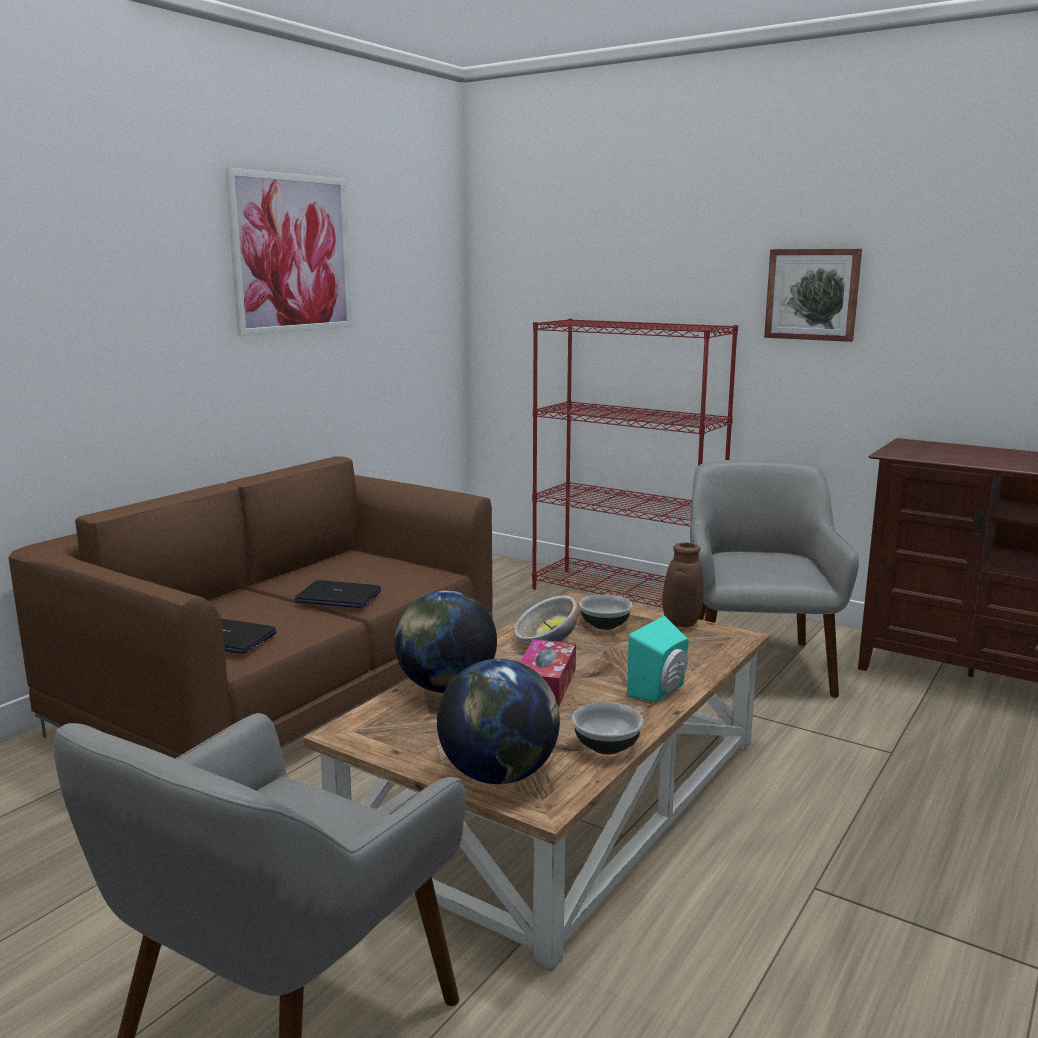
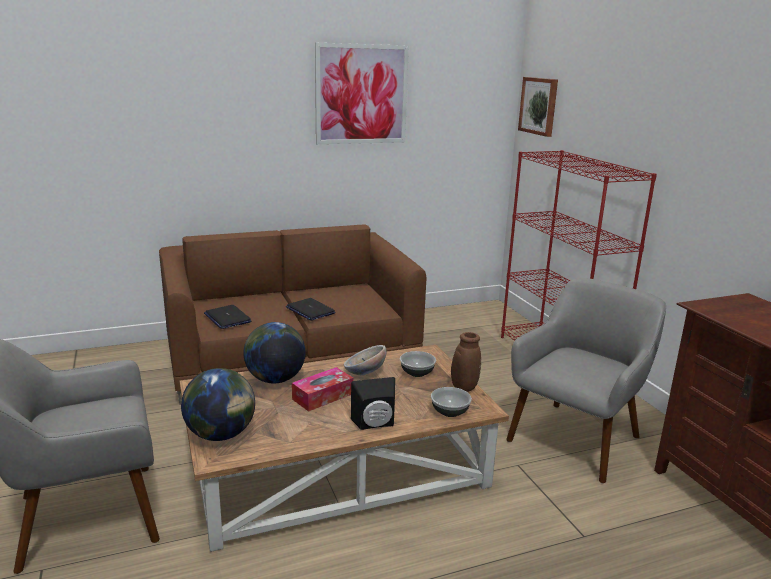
camera: 35 degrees right, 5 degrees up
(606, 746) = (292, 442): bowl -> bowl (449, 412)
(661, 691) = (375, 424): turquoise speaker -> black speaker
(812, 294) = (711, 157): picture -> picture (539, 106)

